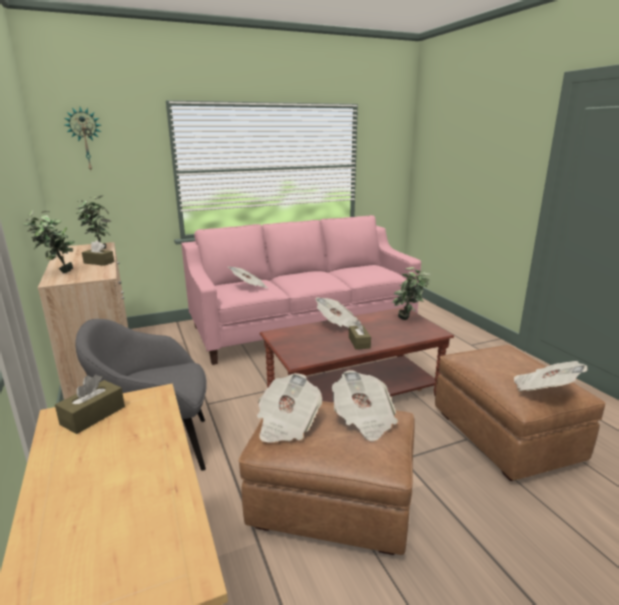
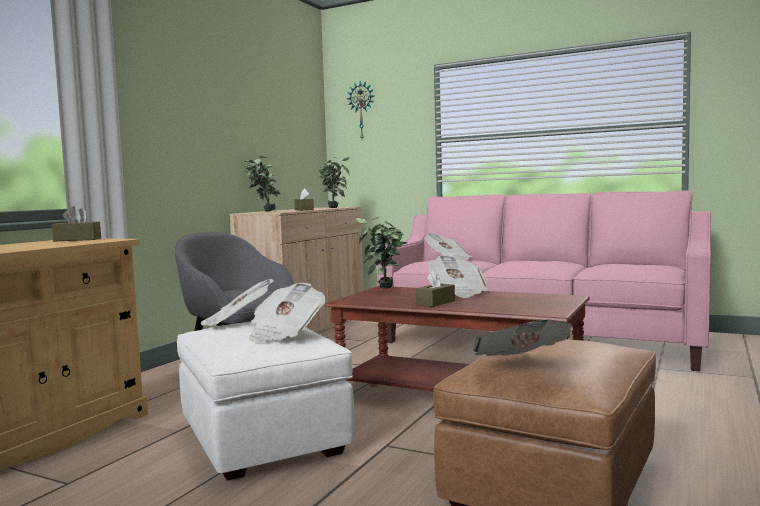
camera: 50 degrees right, 15 degrees down
(331, 503) = (263, 438): brown ottoman -> white ottoman
(409, 320) = (549, 302): potted plant -> potted plant (384, 289)

